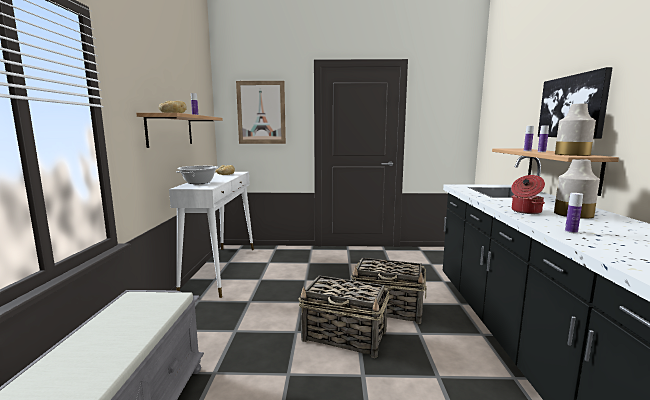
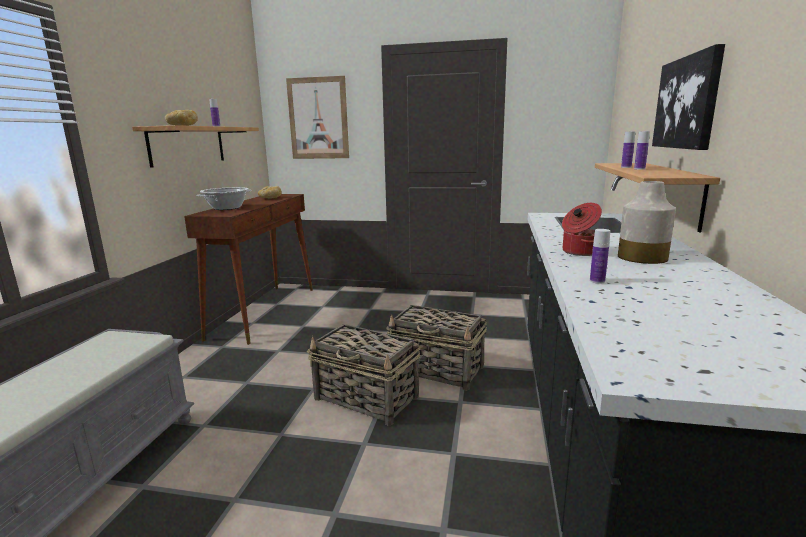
camera: 10 degrees right, 5 degrees up
(221, 269) = (265, 311): white console table -> brown console table
(572, 154) = (666, 173): beige vase -> none

